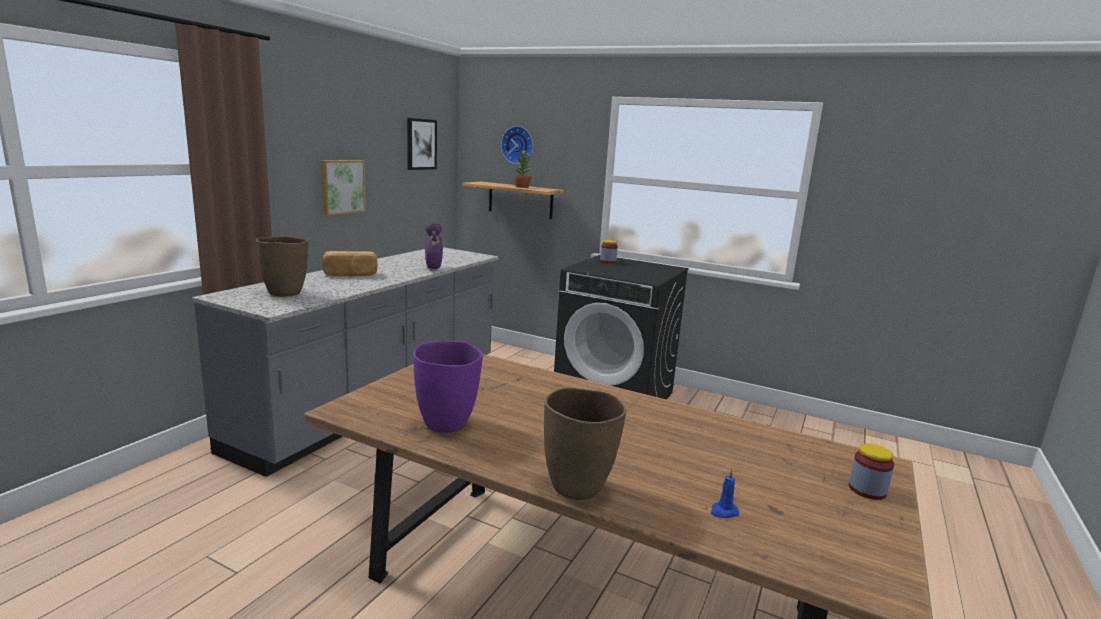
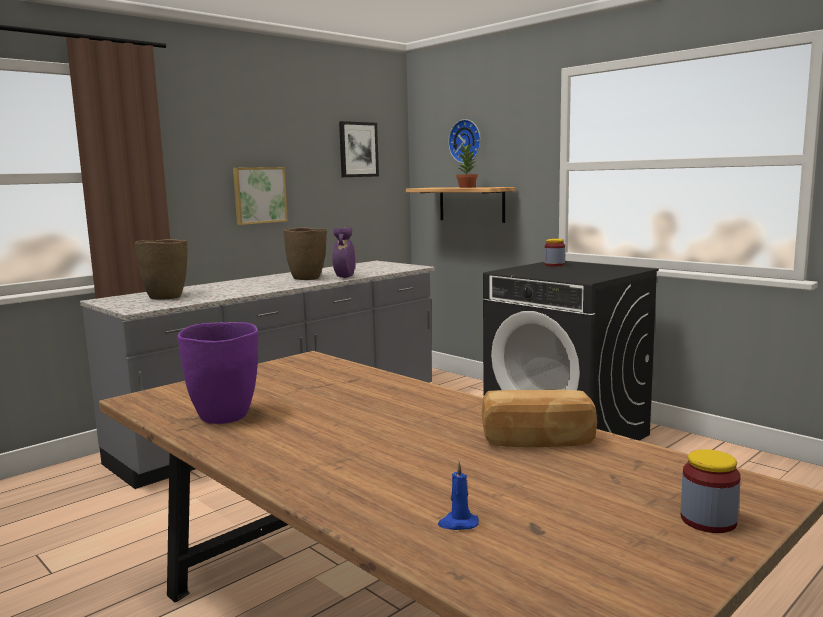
camera: 20 degrees right, 5 degrees down
(350, 275) = (250, 283): bread -> bread (538, 441)
(578, 486) = (301, 482): brown vase -> brown vase (307, 278)

